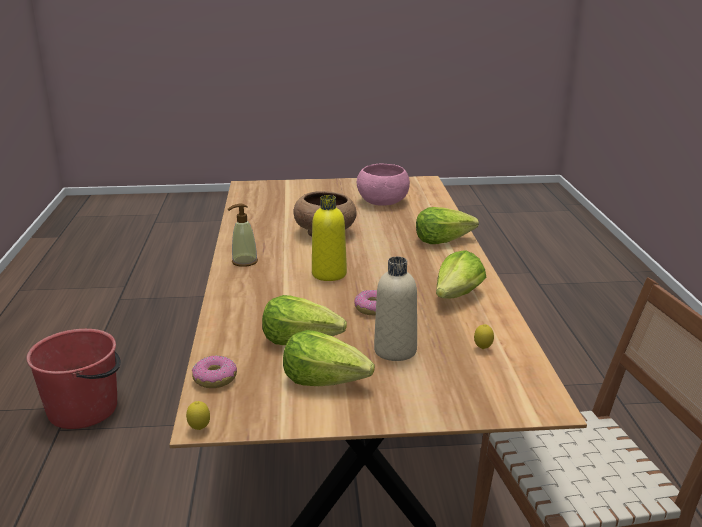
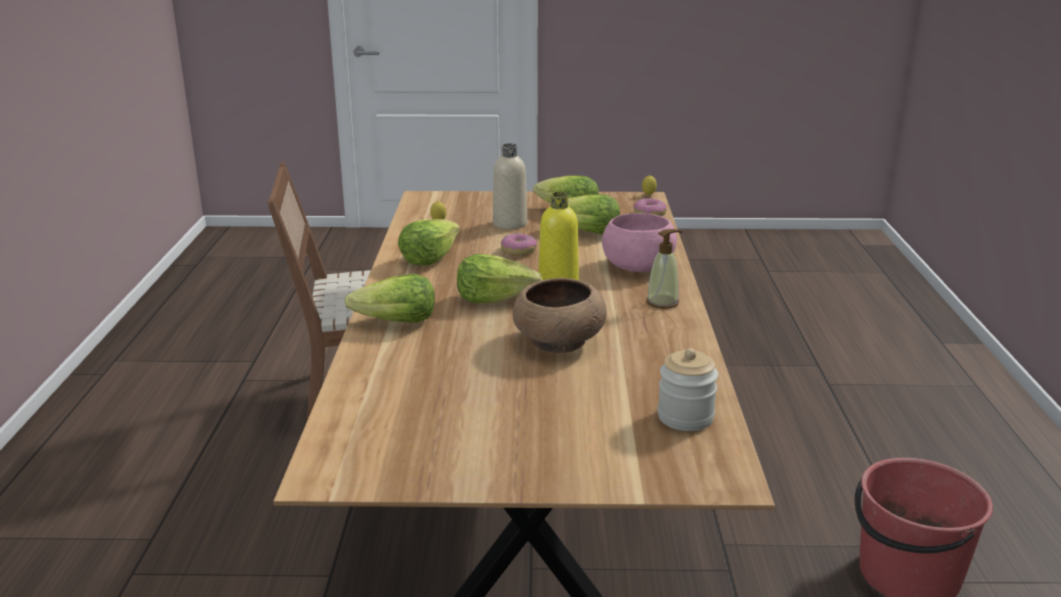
camera: 175 degrees left, 0 degrees up
(256, 203) = (685, 417): none -> jar
(378, 259) = (495, 299): none -> lettuce
(383, 202) = (445, 407): pink bowl -> pink bowl (637, 266)

